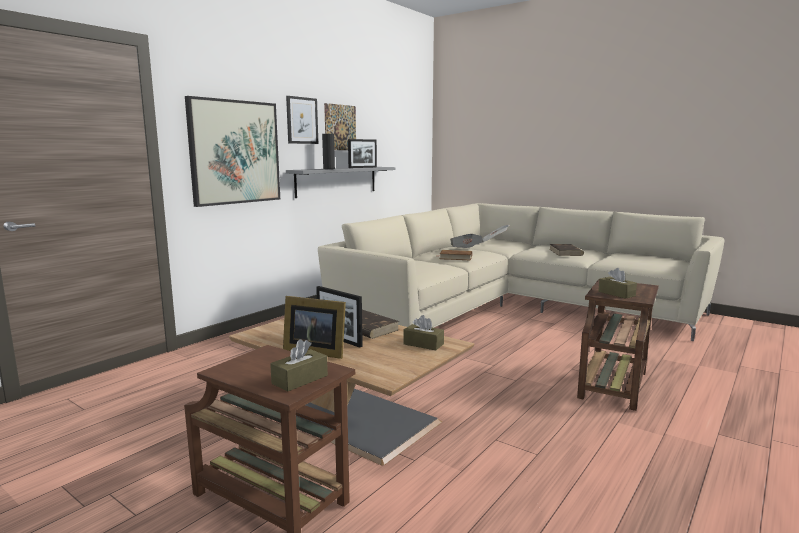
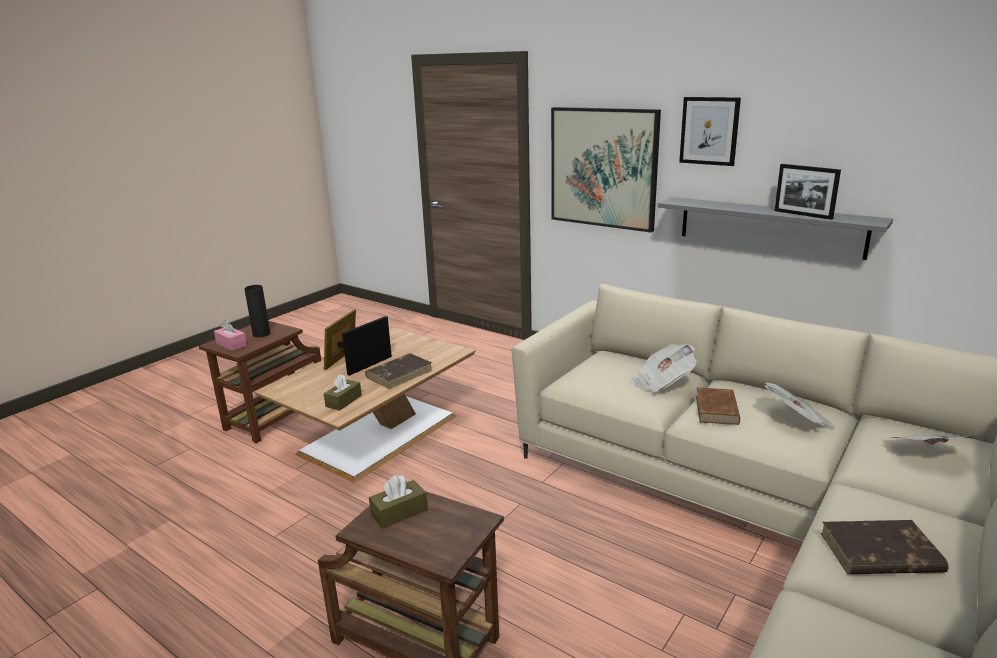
camera: 90 degrees right, 10 degrees up
(300, 379) = (231, 344): brown tissue box -> pink tissue box
(329, 169) = (724, 206): black vase -> black vase (261, 334)
(340, 127) = (792, 142): picture -> none
(421, 262) = (661, 382): none -> newspaper

